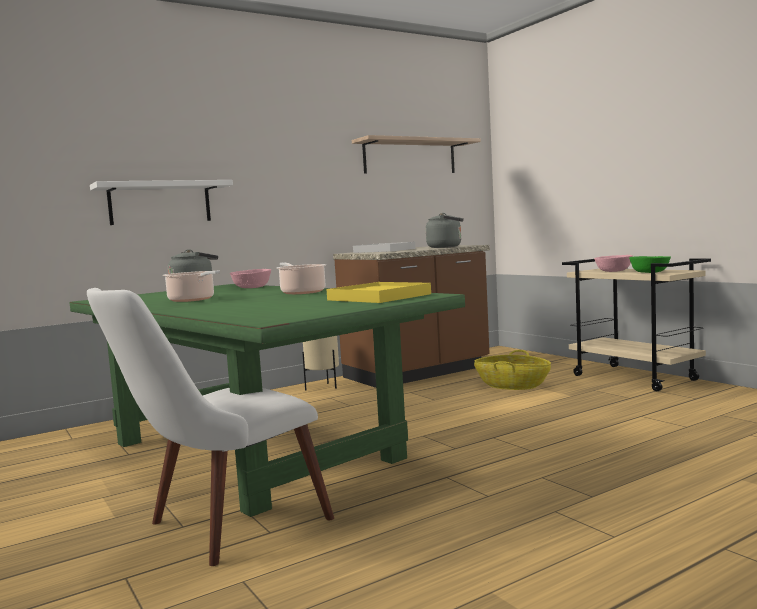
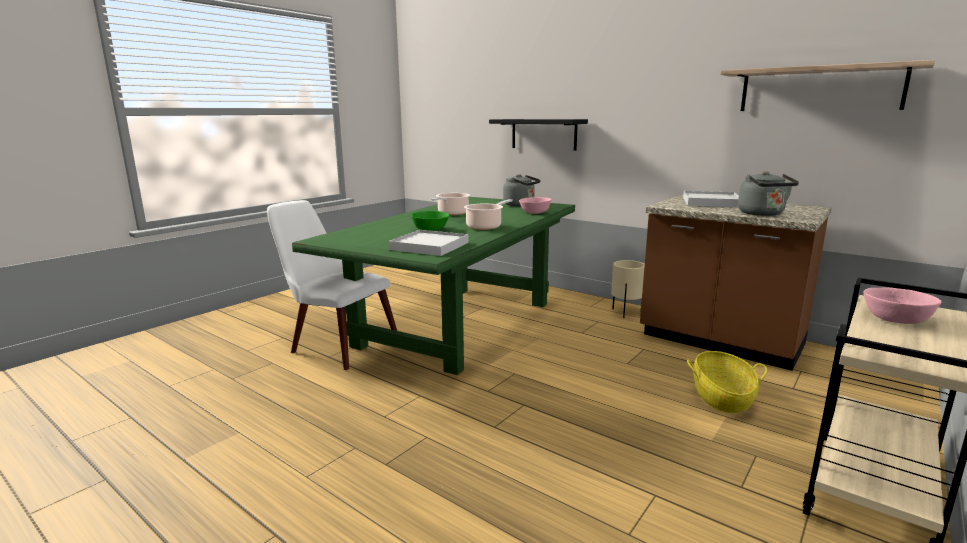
camera: 70 degrees right, 10 degrees up
(160, 203) = (543, 134): white shelf -> black shelf
(379, 297) = (429, 246): yellow tray -> white tray
(649, 272) = (888, 341): green bowl -> green bowl (431, 229)

